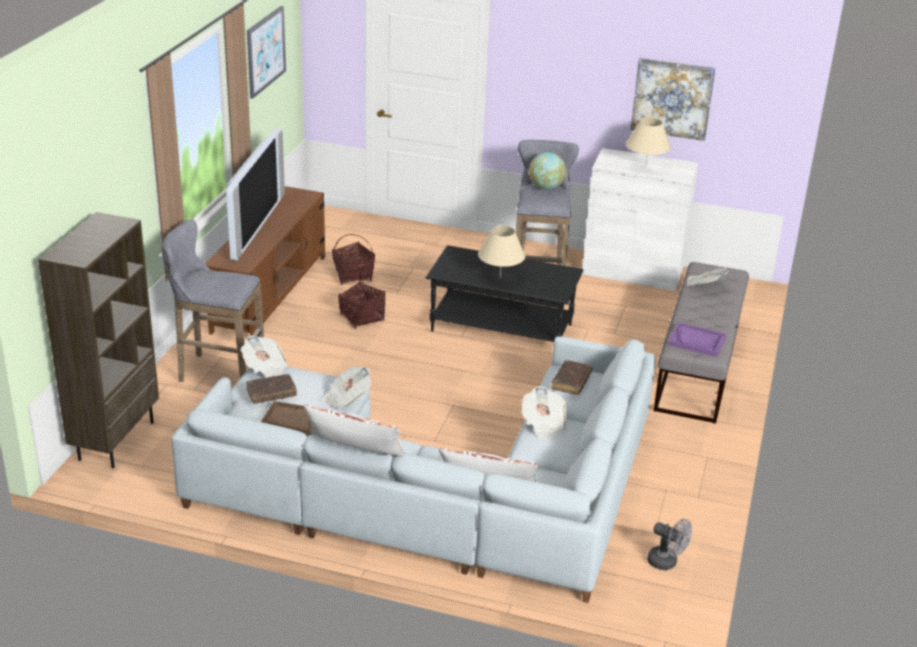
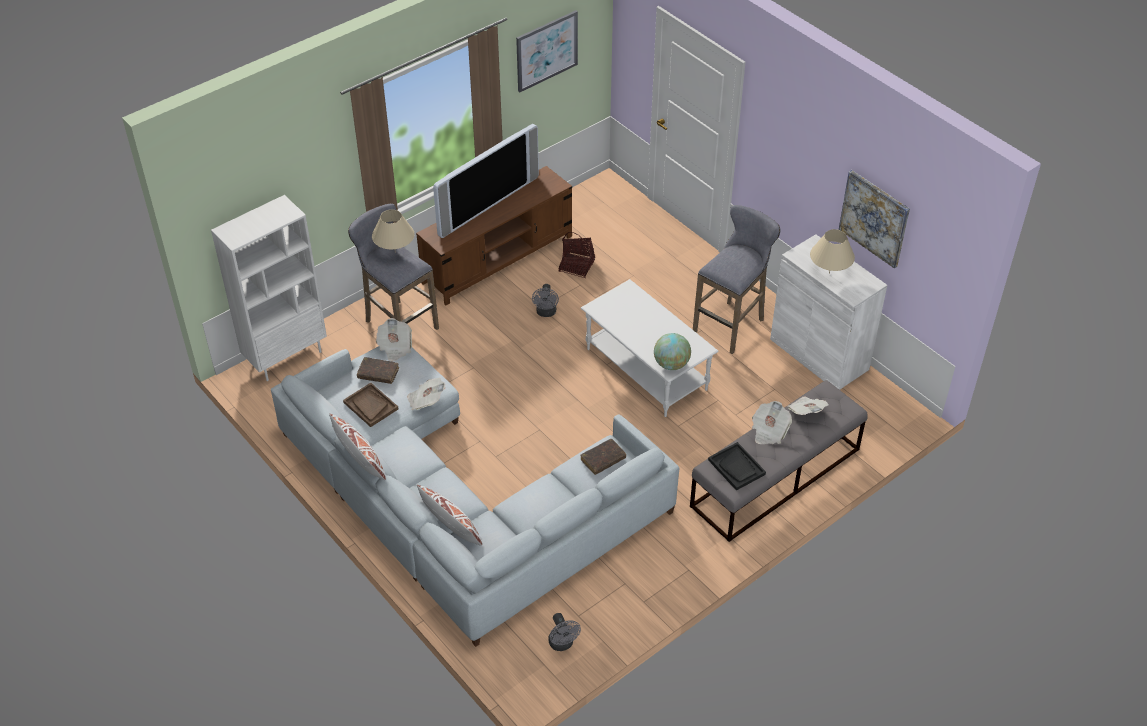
camera: 35 degrees right, 15 degrees up
(116, 440) = (286, 357): brown bookcase -> white bookcase
(362, 318) = (546, 313): basket -> grey fan
(500, 277) = (638, 332): beige table lamp -> beige table lamp (395, 252)
(501, 328) = (645, 369): black coffee table -> white coffee table
(543, 423) = (543, 489): newspaper -> newspaper (769, 431)
(546, 187) = (742, 255): globe -> globe (671, 364)
(697, 341) = (736, 467): purple tray -> black tray

